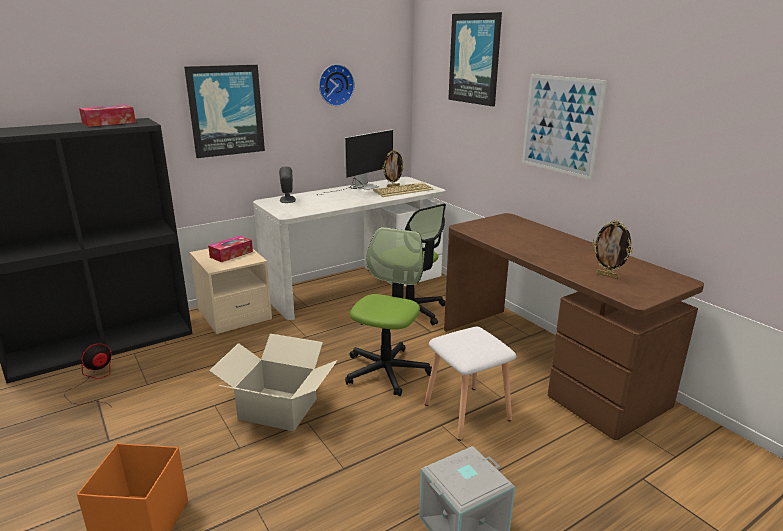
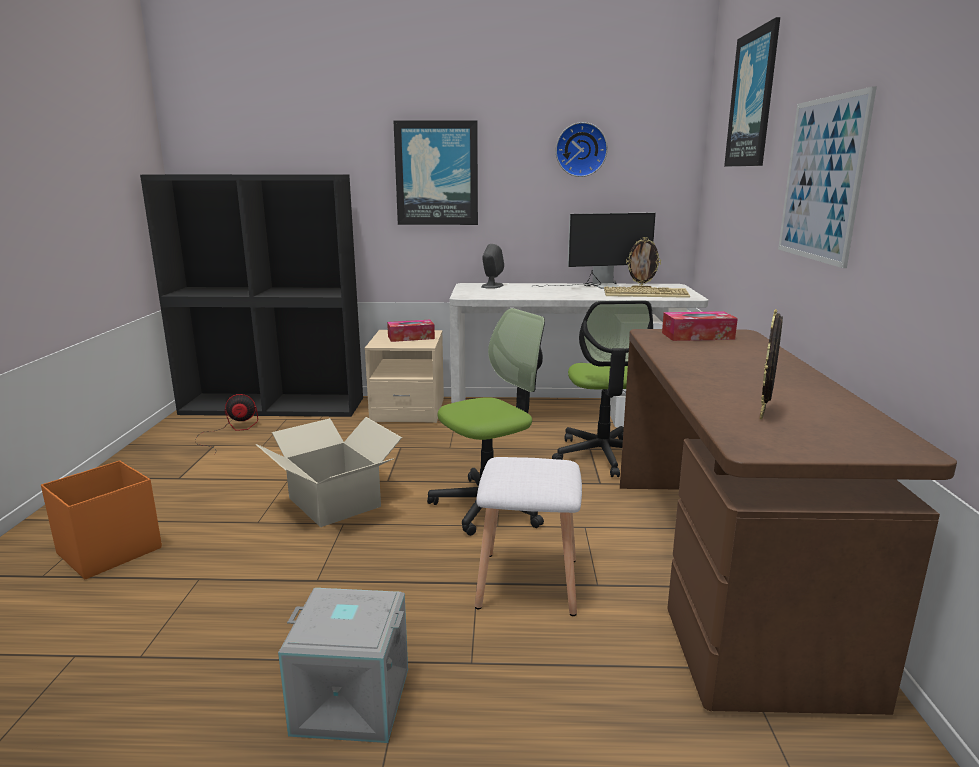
camera: 35 degrees right, 5 degrees down
(109, 123) = (301, 174): tissue box -> tissue box (697, 336)
(607, 275) = (764, 413): picture frame -> picture frame turned 45 degrees clockwise

